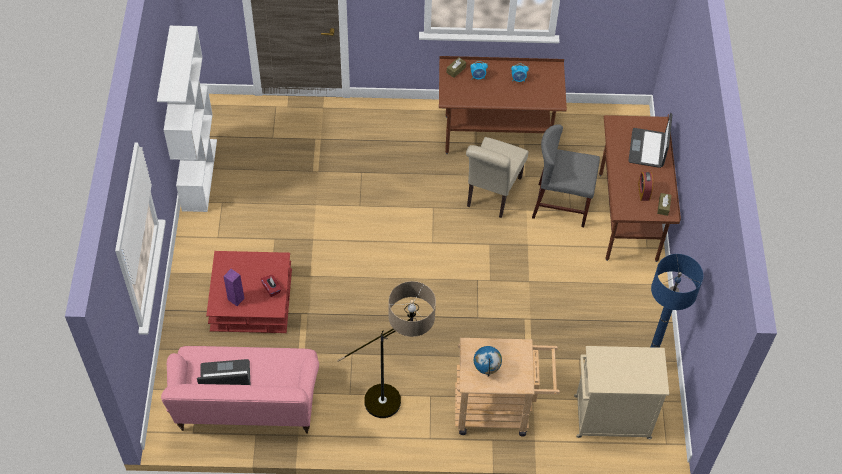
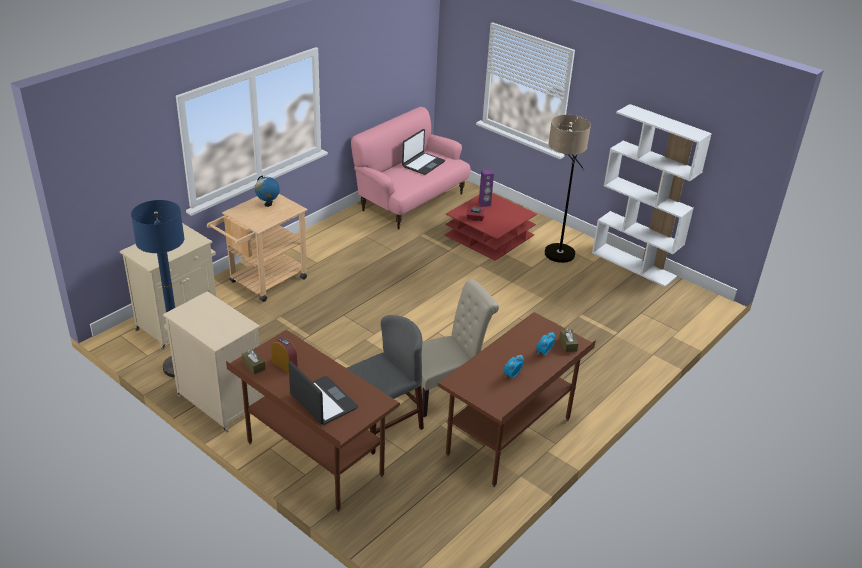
camera: 130 degrees right, 20 degrees down
(397, 399) = (334, 250): floor lamp -> floor lamp (554, 259)
(492, 194) = (445, 391): beige chair -> beige chair turned 90 degrees clockwise
(645, 311) = (219, 401): none -> beige cabinet

